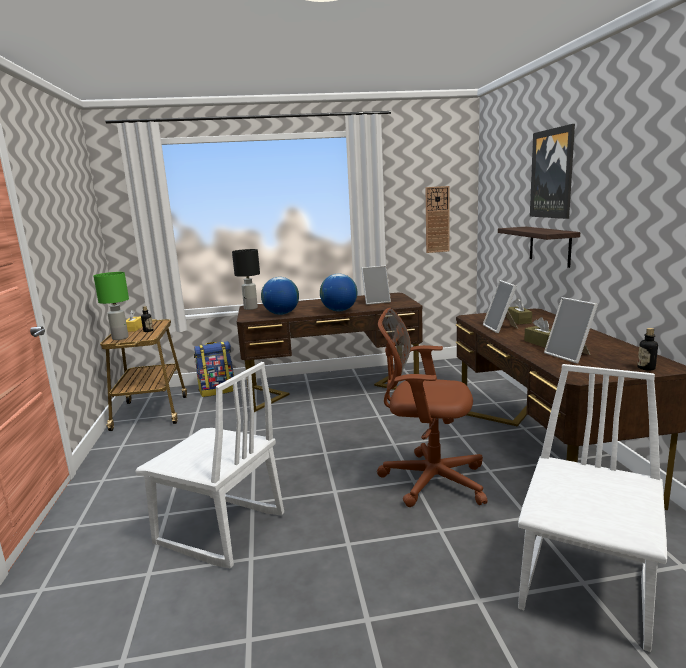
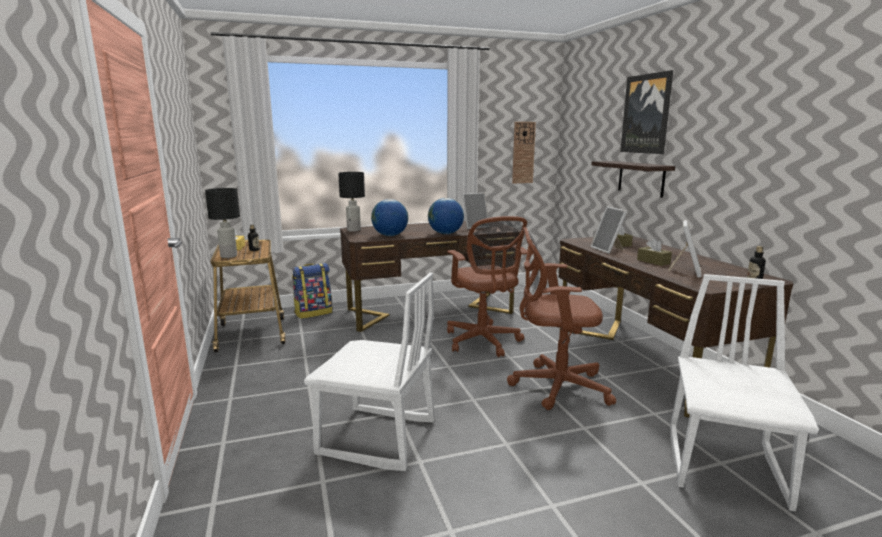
camera: 10 degrees left, 0 degrees up
(120, 338) = (228, 256): green table lamp -> black table lamp
(373, 426) = (483, 342): none -> brown office chair
(570, 356) = (685, 271): picture frame -> picture frame turned 120 degrees counterclockwise

